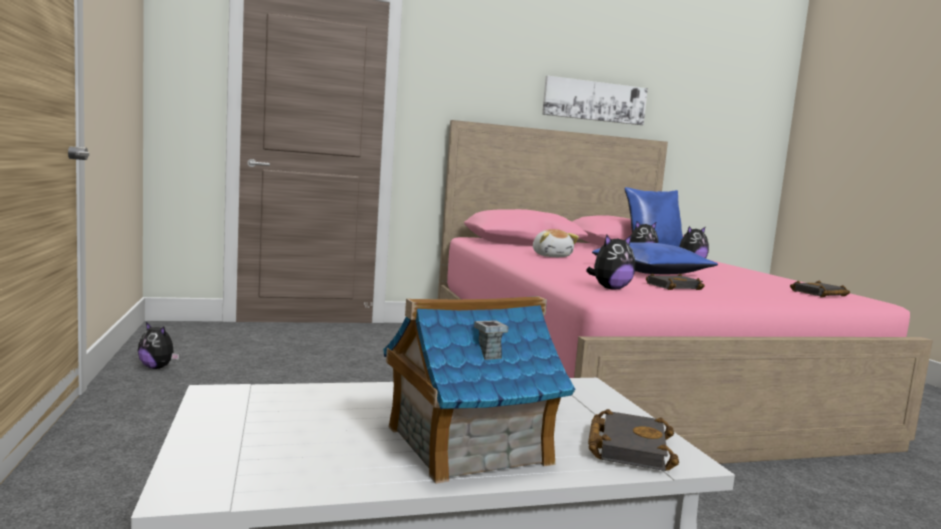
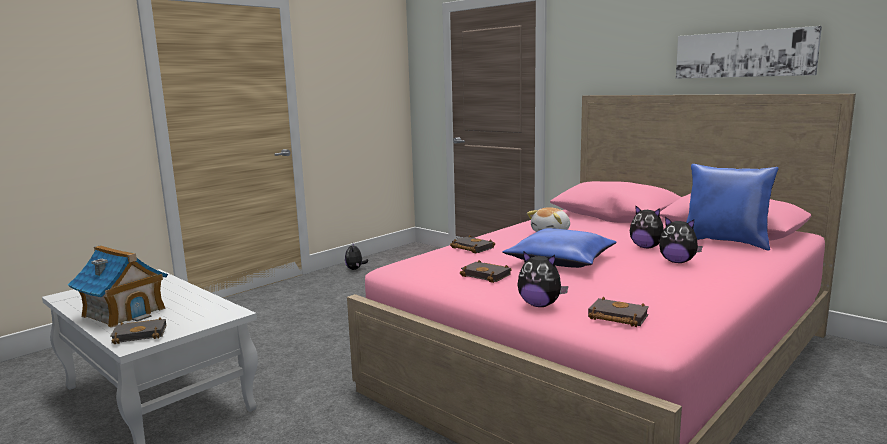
camera: 60 degrees right, 5 degrees up
(567, 272) = (470, 248): none -> black book
(610, 288) = (420, 266): plush toy -> plush toy (540, 305)

